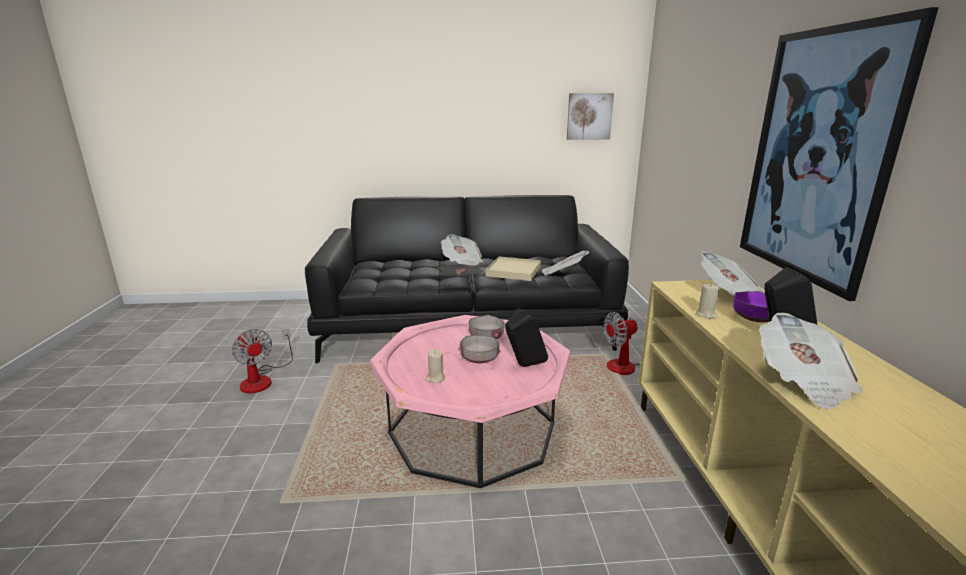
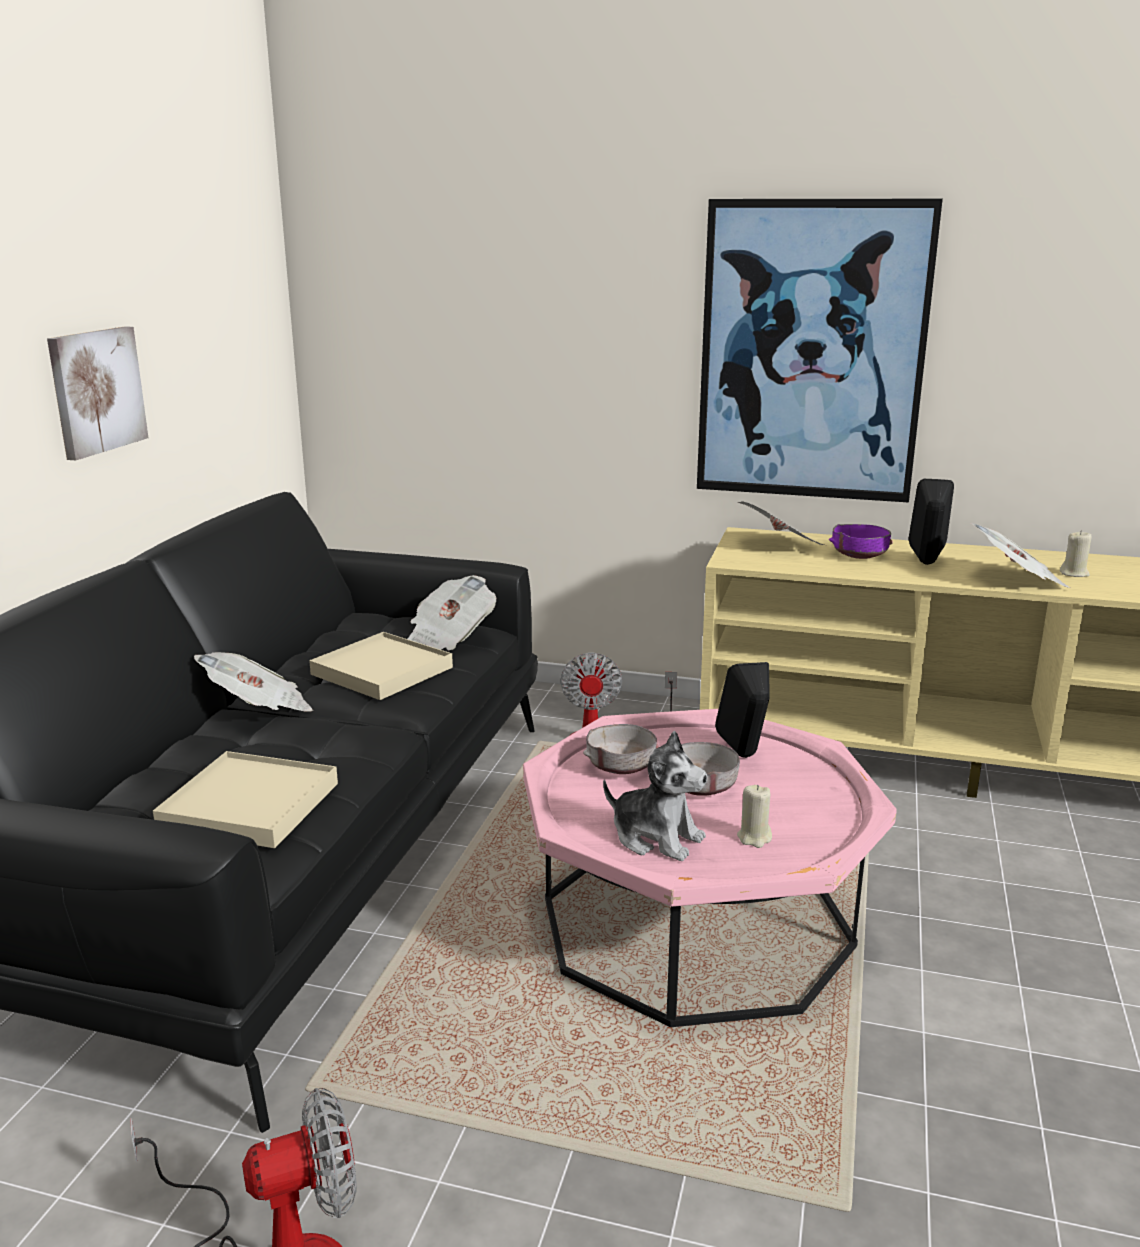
camera: 70 degrees left, 0 degrees up
(387, 276) = (249, 805): none -> beige tray
(423, 354) = (656, 838): none -> plush toy
(460, 282) = (385, 731): newspaper -> none
(589, 116) = (232, 319): picture -> picture (96, 391)
(706, 314) = (840, 570): beige candle -> beige candle (1074, 574)

